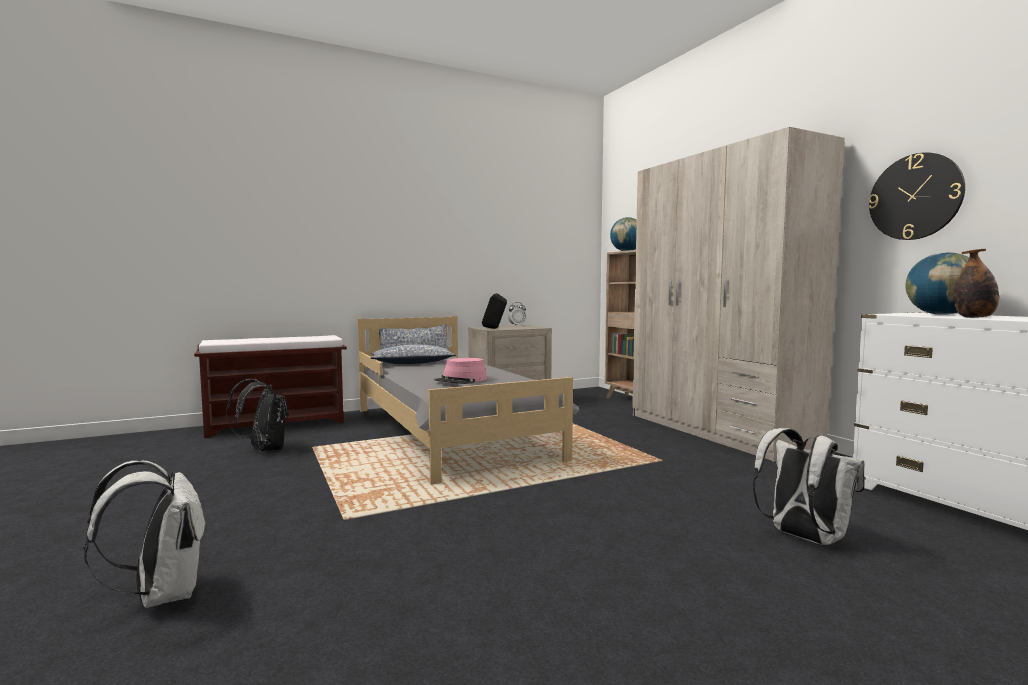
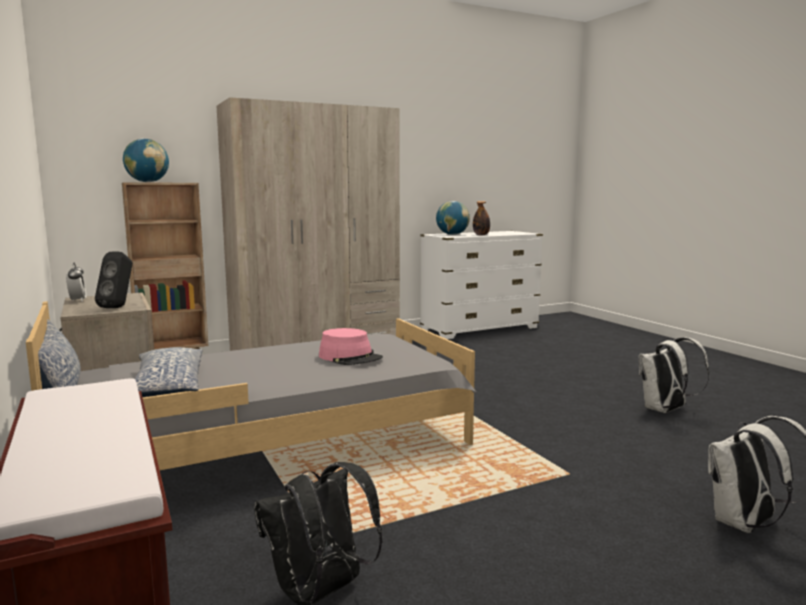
camera: 90 degrees left, 5 degrees up
(803, 537) = (524, 358): white backpack -> white backpack (665, 410)
(915, 197) = (413, 164): wall clock -> none

